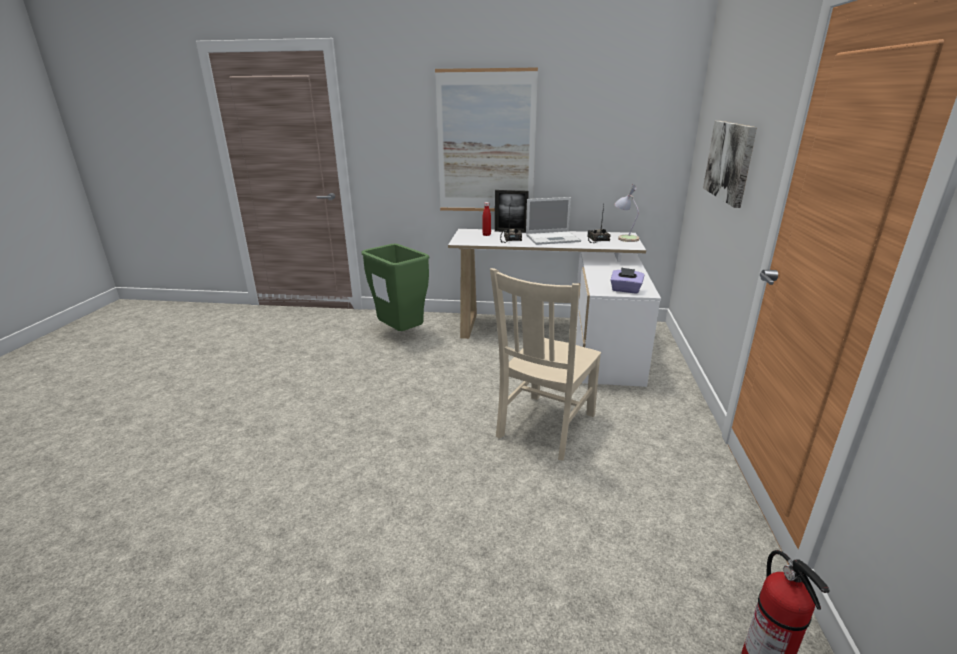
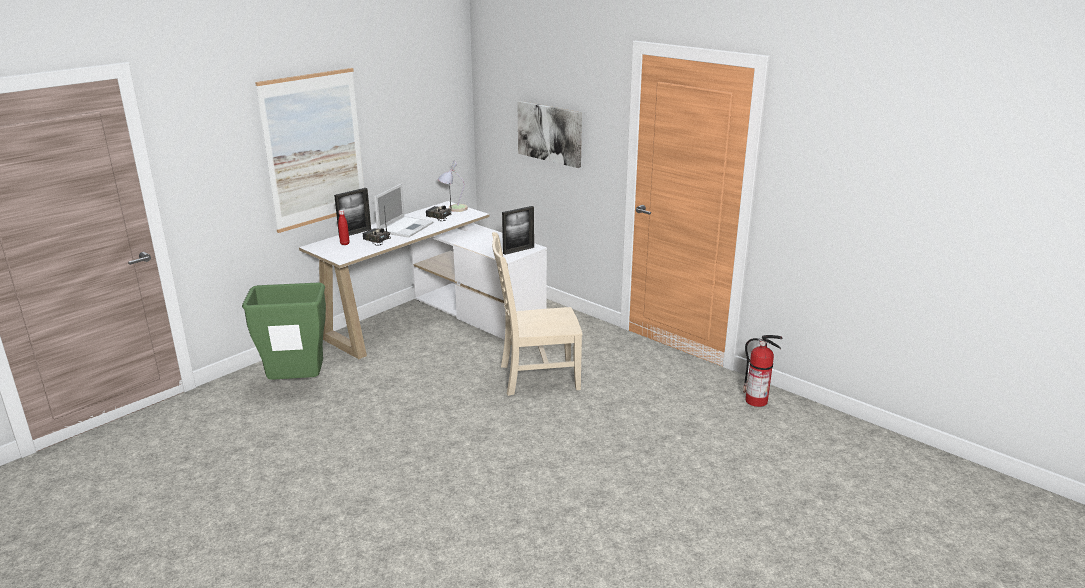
camera: 55 degrees left, 0 degrees up
(544, 427) = (536, 377): beige chair -> beige chair turned 105 degrees clockwise
(625, 290) = (518, 250): purple tissue box -> picture frame

